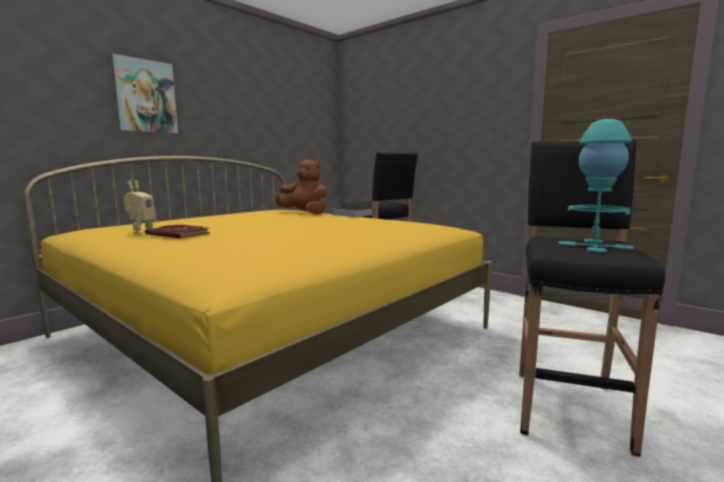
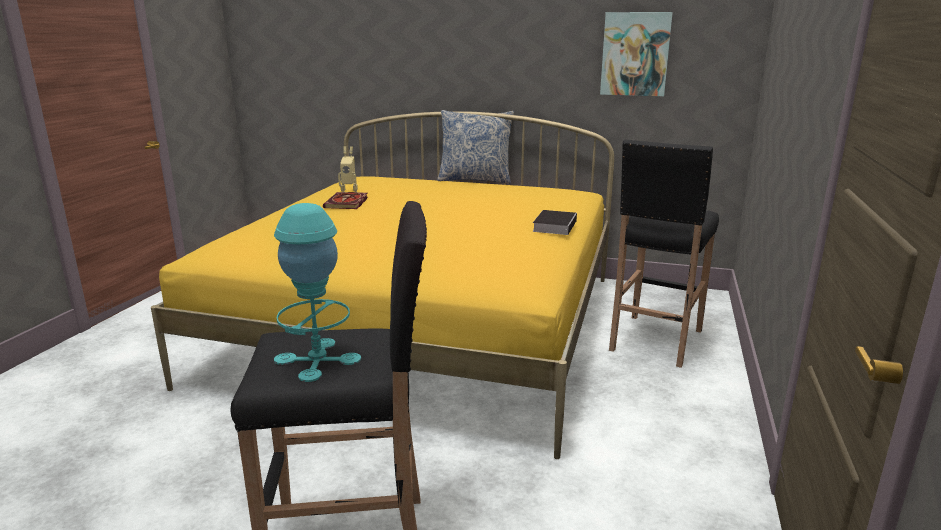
camera: 65 degrees right, 10 degrees up
(145, 96) = (446, 46): picture -> picture (635, 54)
(196, 215) = (475, 180): none -> pillow
(304, 213) = (538, 207): brown plush toy -> none

